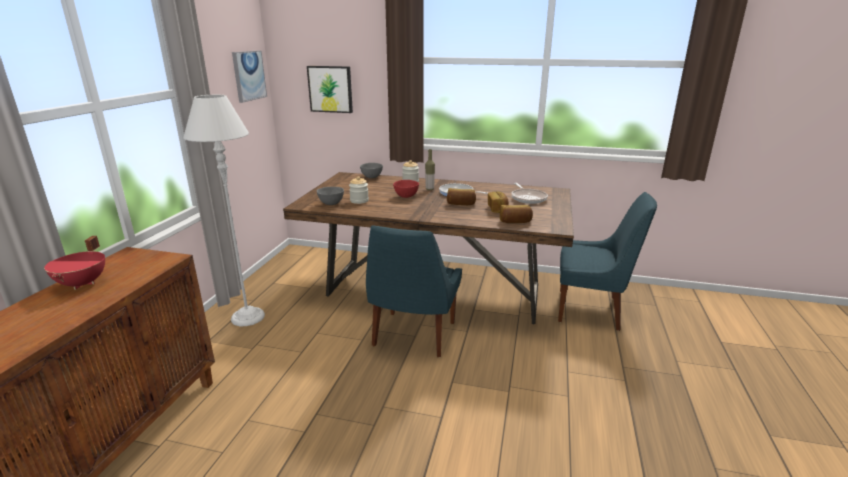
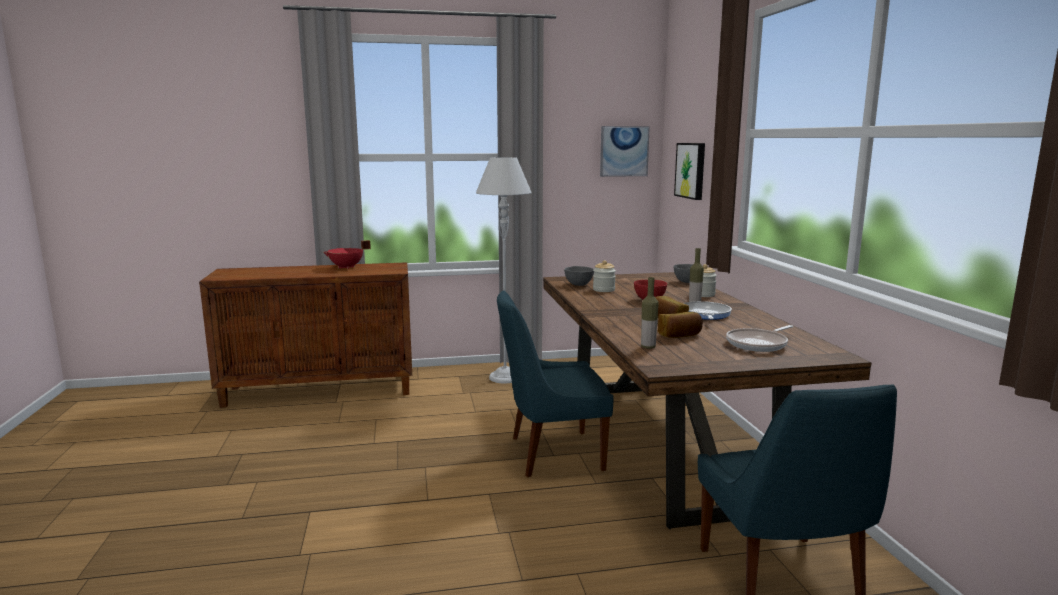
camera: 65 degrees right, 10 degrees down
(515, 222) = (648, 347): bread -> bottle

